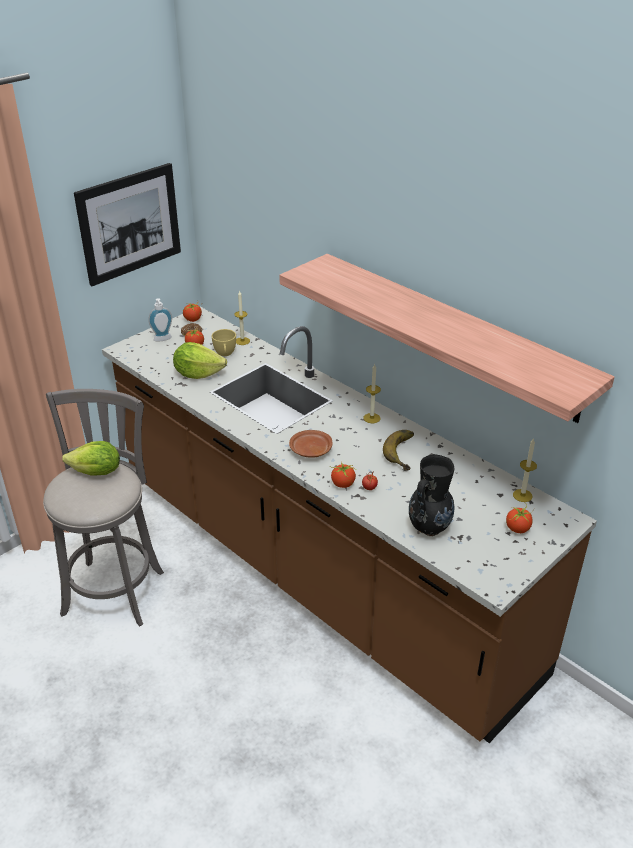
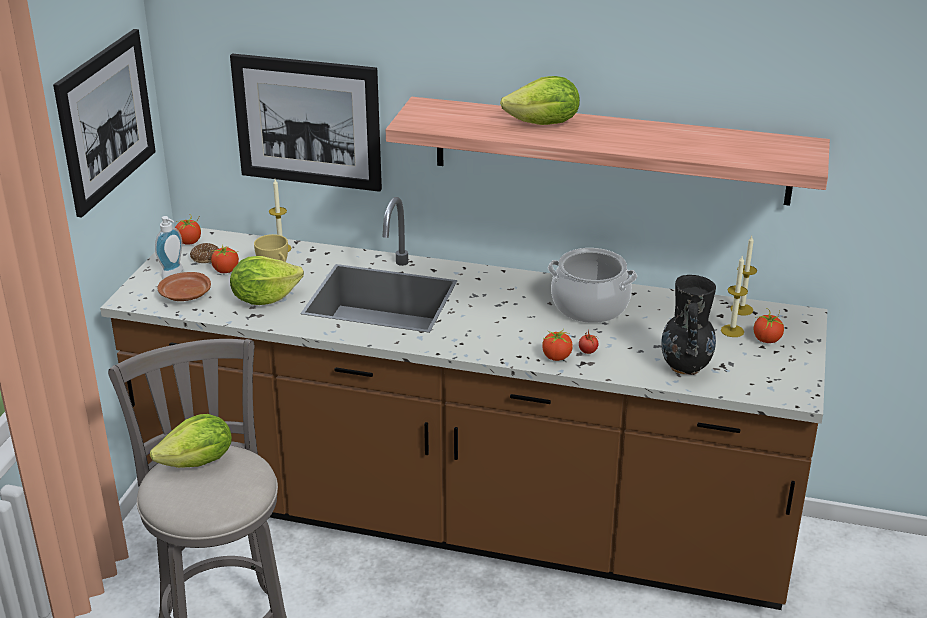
camera: 30 degrees left, 5 degrees down
(268, 255) = (307, 122): none -> picture
(310, 450) = (486, 336): brown plate -> brown plate (185, 295)
(372, 418) = (519, 284): candle -> candle (732, 331)
(393, 300) = (544, 124): none -> lettuce
(406, 452) = (589, 306): banana -> cooking pot

